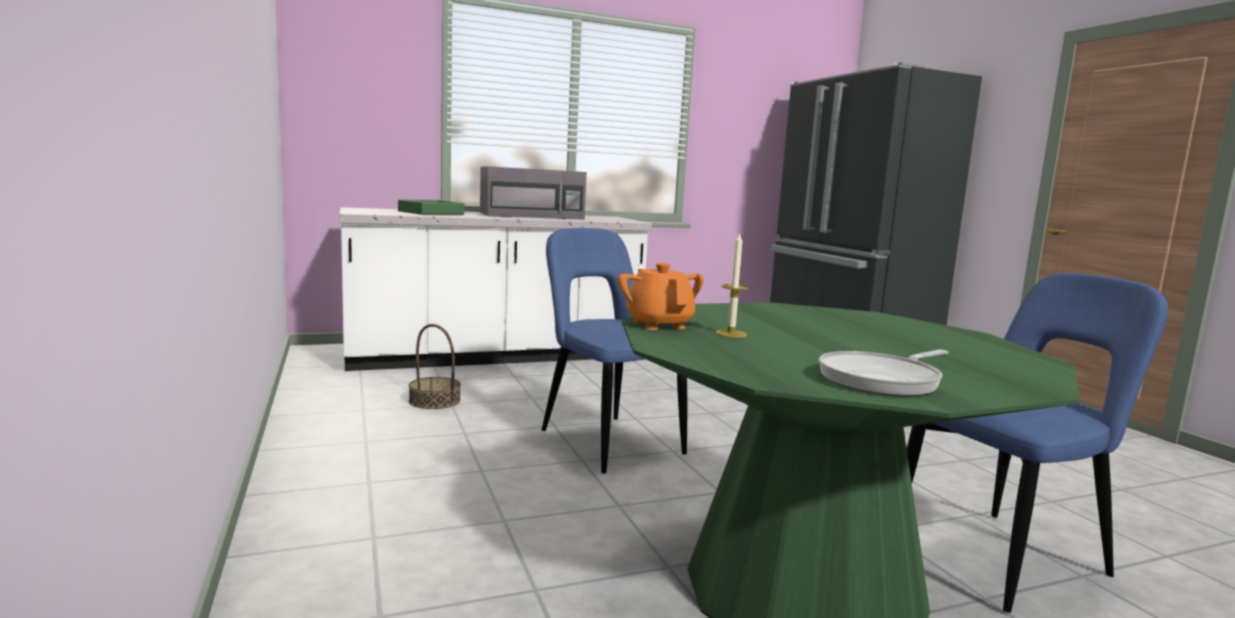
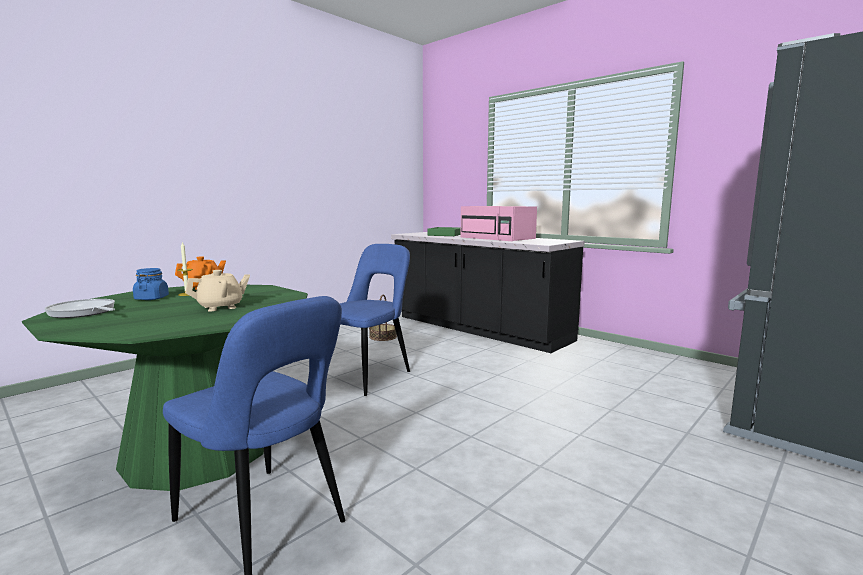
camera: 65 degrees right, 0 degrees up
(495, 356) = (477, 329): white counter -> black counter
(533, 216) = (498, 238): grey microwave -> pink microwave
(758, 348) = (151, 298): none -> blue jar
(862, 330) = (220, 307): none -> beige teapot

